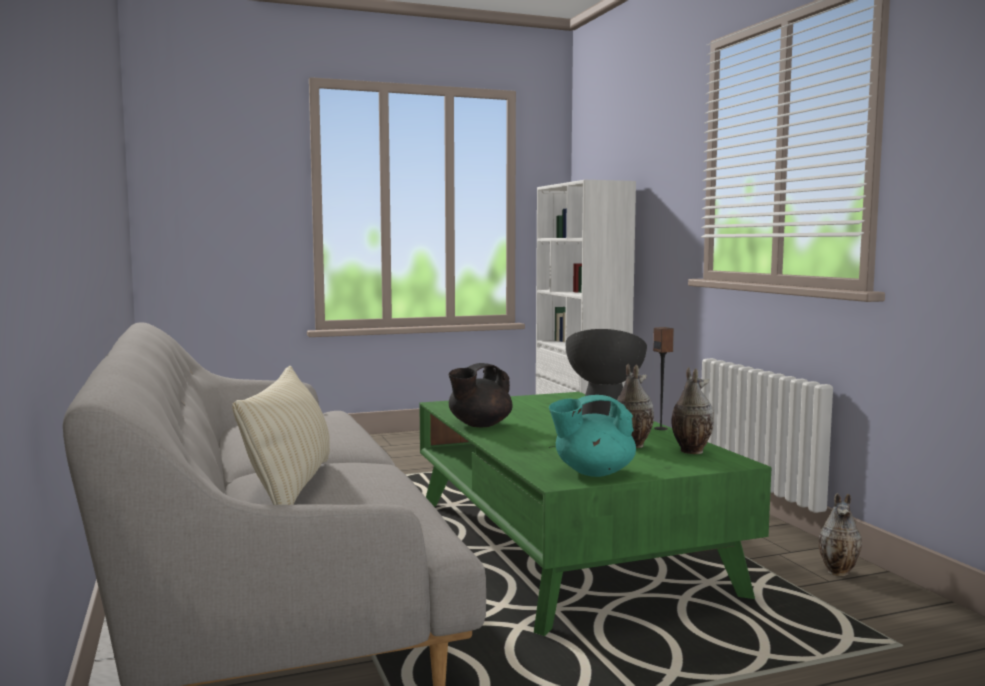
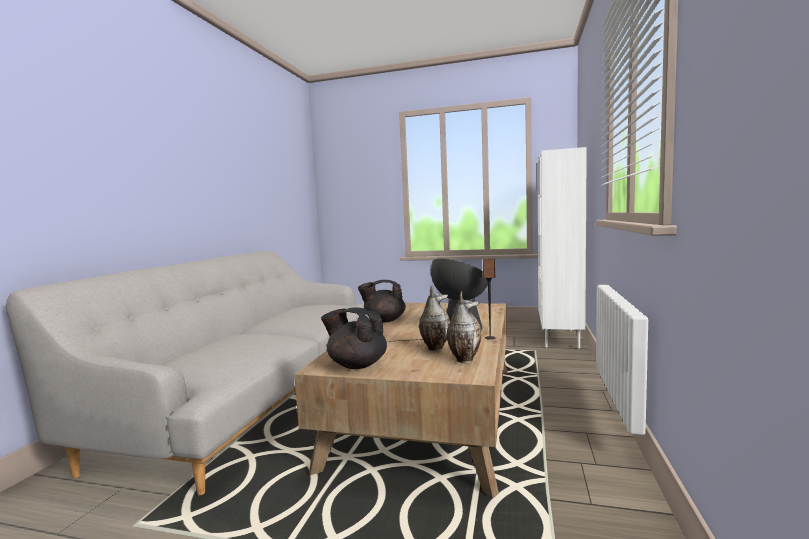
camera: 35 degrees right, 0 degrees up
(290, 488) = (213, 346): beige pillow -> none
(564, 544) = (430, 411): green coffee table -> brown coffee table
(593, 472) = (356, 365): turquoise teapot -> black teapot
(839, 572) = (615, 498): vase -> none

